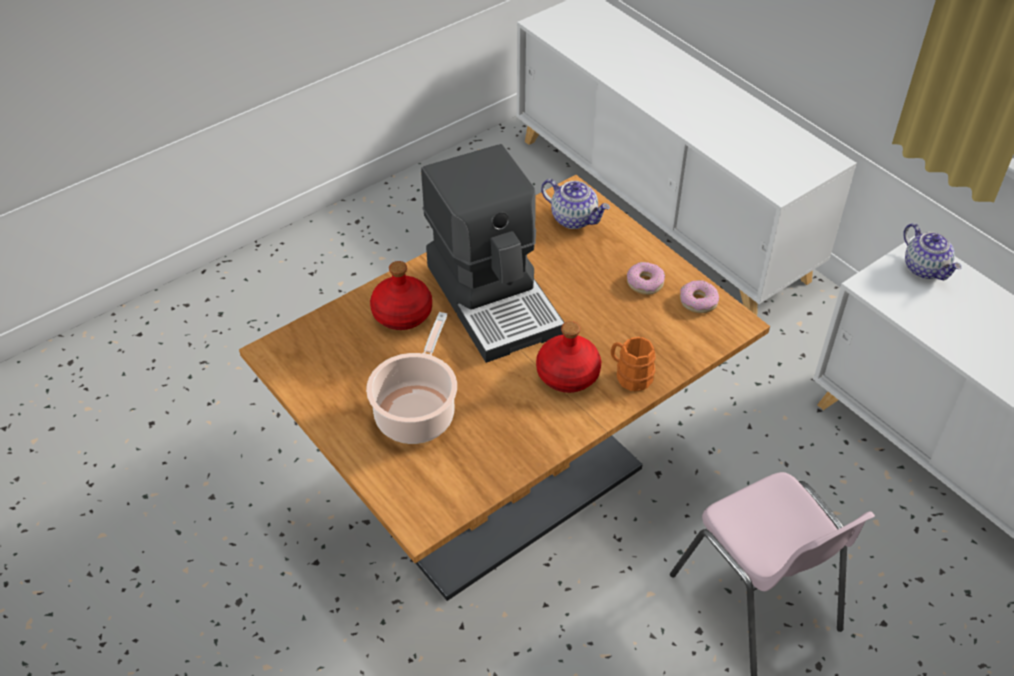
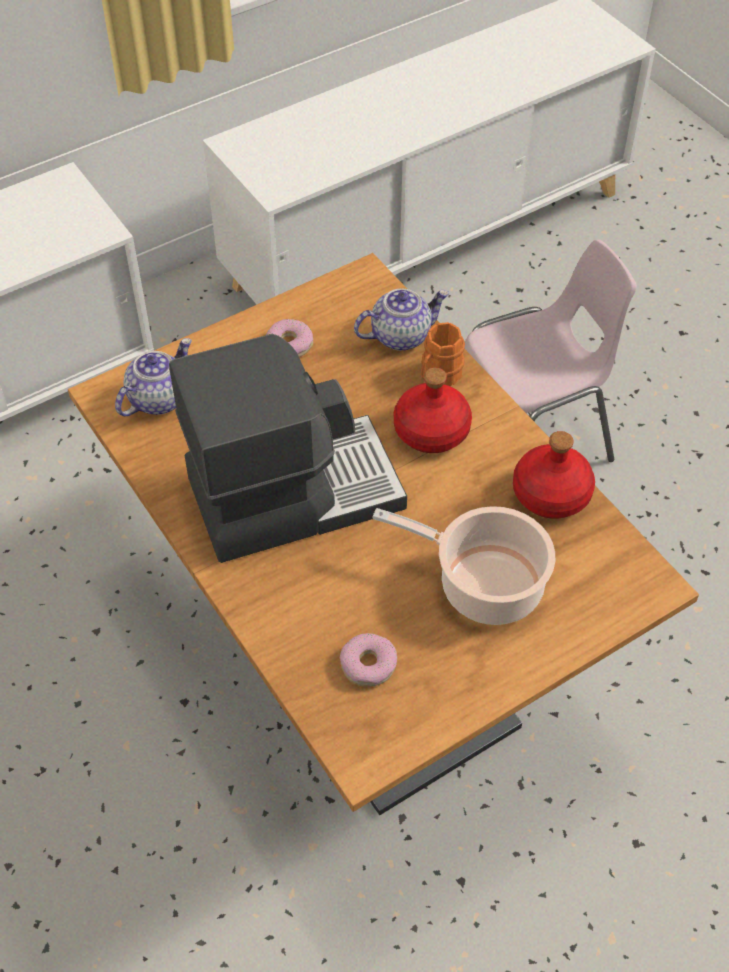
camera: 85 degrees left, 5 degrees up
(402, 313) = (307, 596): red bottle -> red bottle (550, 494)
(698, 301) = (327, 303): donut -> donut (368, 664)
(925, 268) = (259, 147): teapot -> teapot (401, 335)

